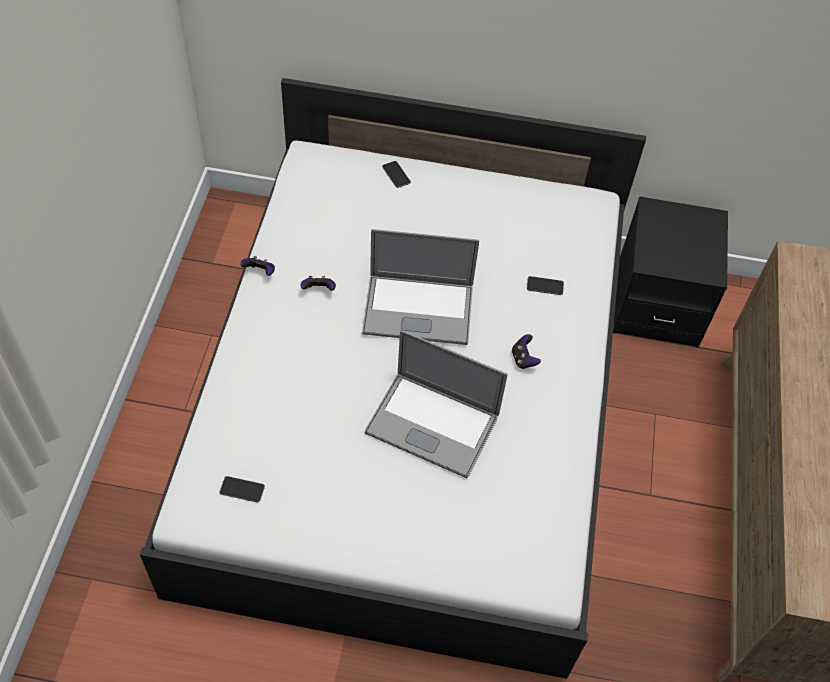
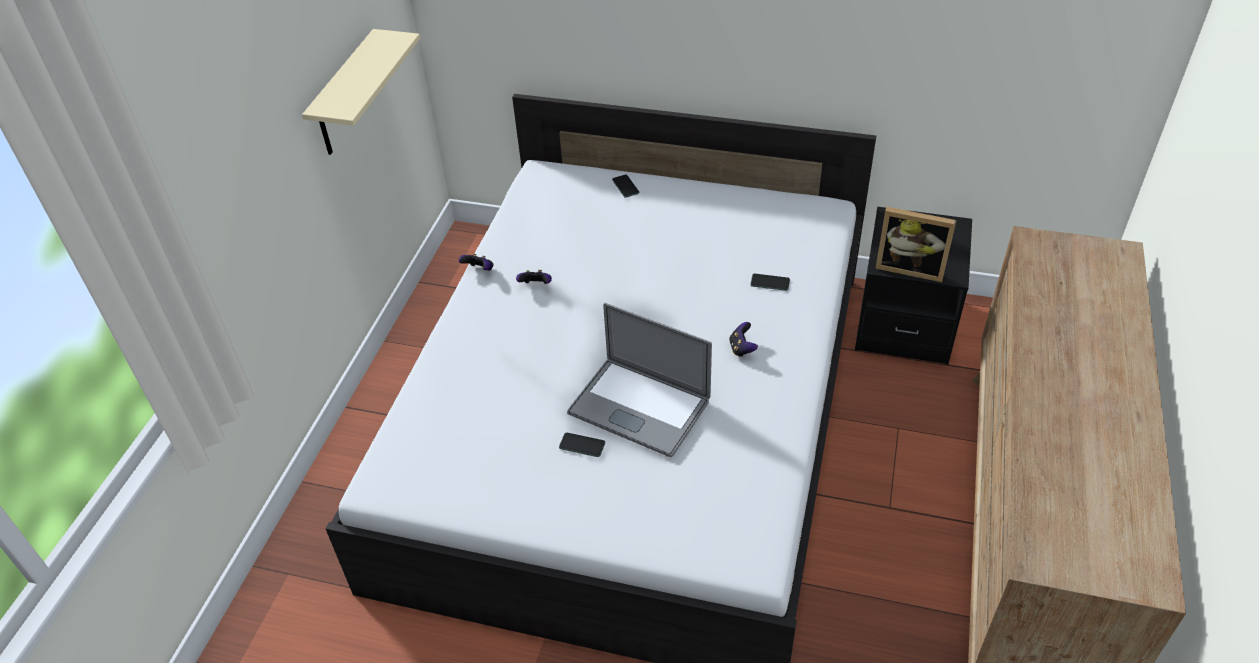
camera: 10 degrees right, 10 degrees down
(123, 103) = (346, 96): none -> beige shelf
(242, 489) = (434, 464): phone -> phone (582, 445)
(418, 309) = (635, 302): laptop -> none
(673, 266) = (910, 268): none -> picture frame

